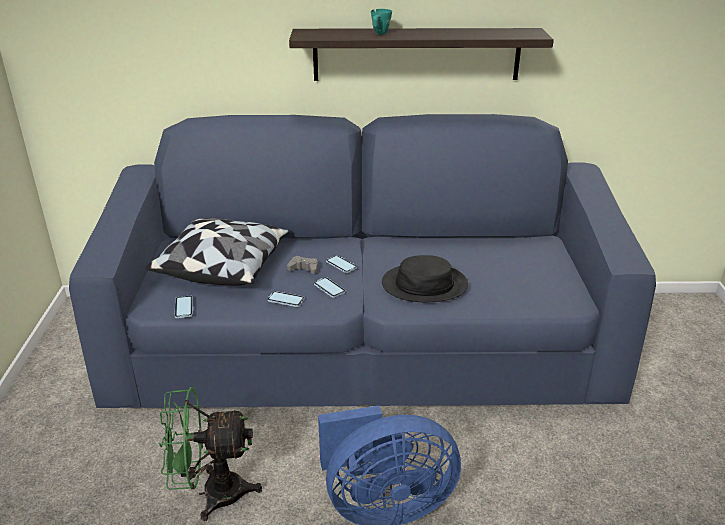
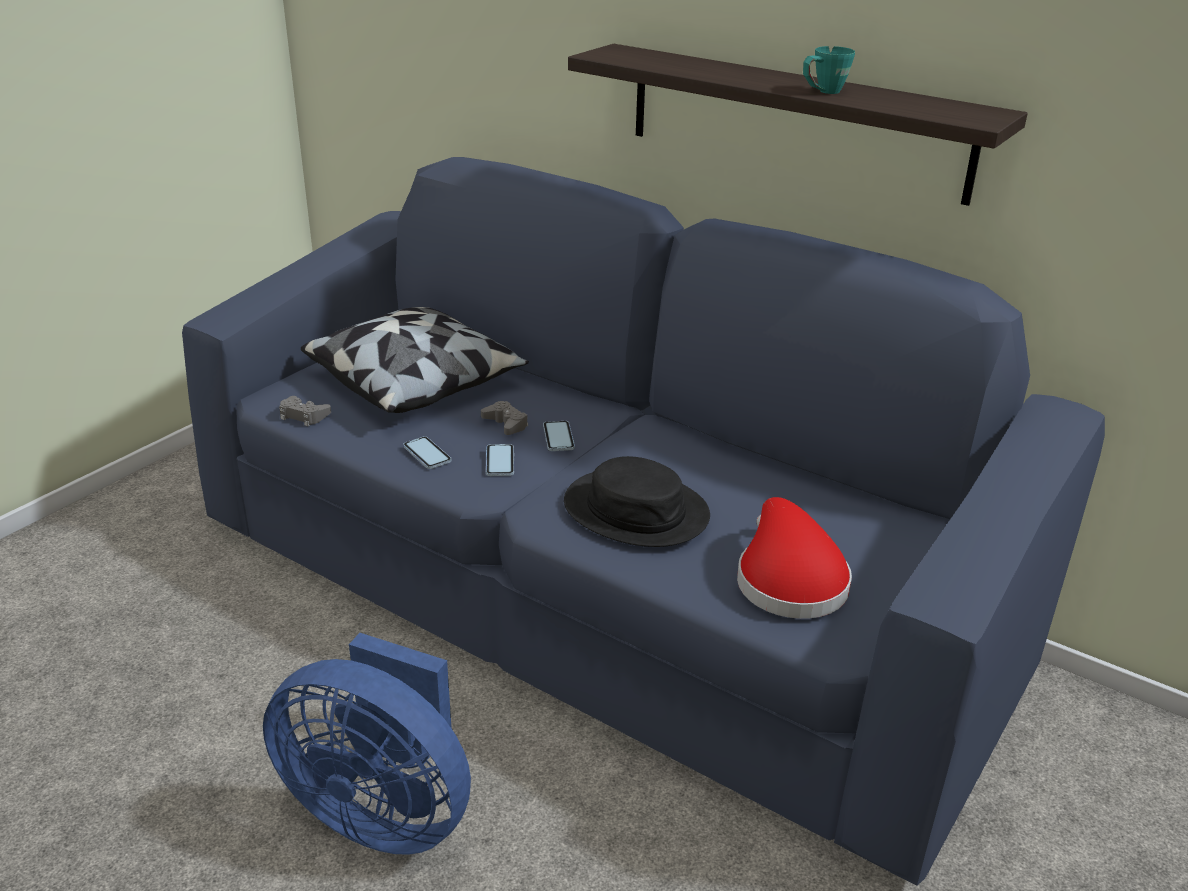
camera: 35 degrees right, 0 degrees up
(184, 308) = (303, 416): phone -> grey game controller
(212, 493) = (218, 679): green fan -> none
(379, 34) = (714, 71): turquoise mug -> turquoise mug (823, 92)
(524, 287) = (788, 579): none -> red hat

